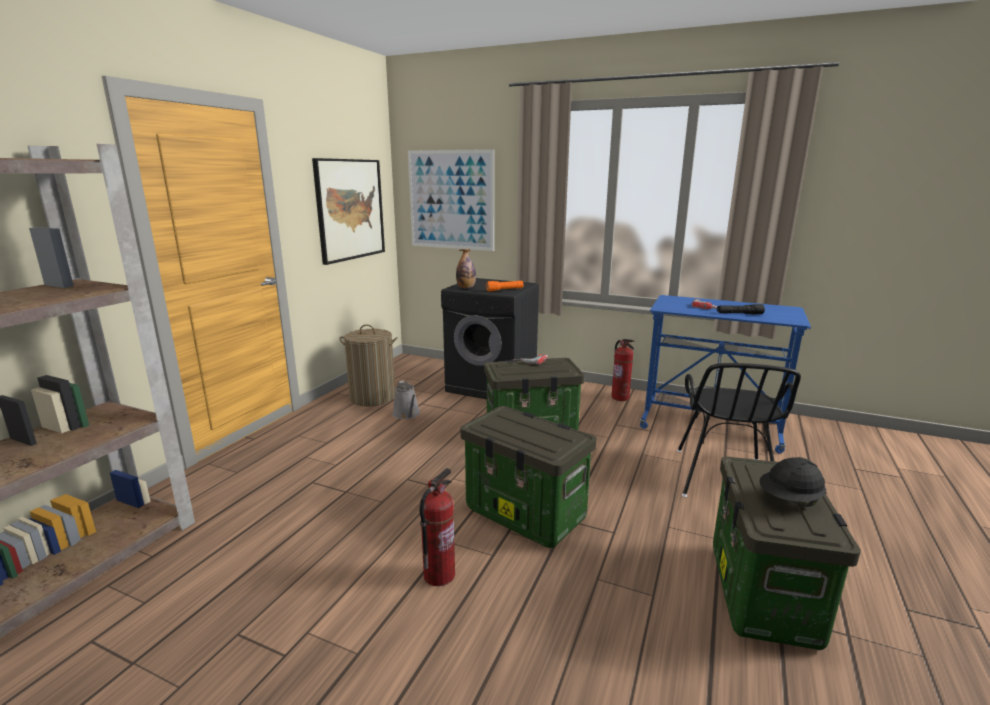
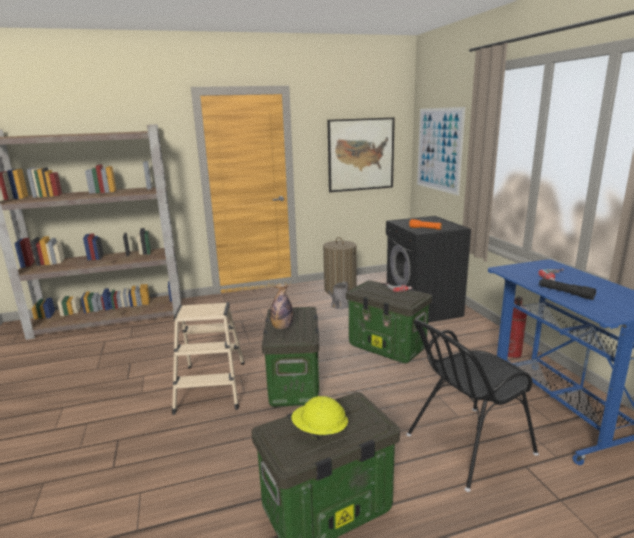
camera: 50 degrees right, 0 degrees up
(439, 575) = (211, 385): fire extinguisher -> beige step ladder
(466, 288) = (404, 222): bottle -> bottle (282, 327)
(789, 500) = (319, 431): black hard hat -> yellow hard hat

